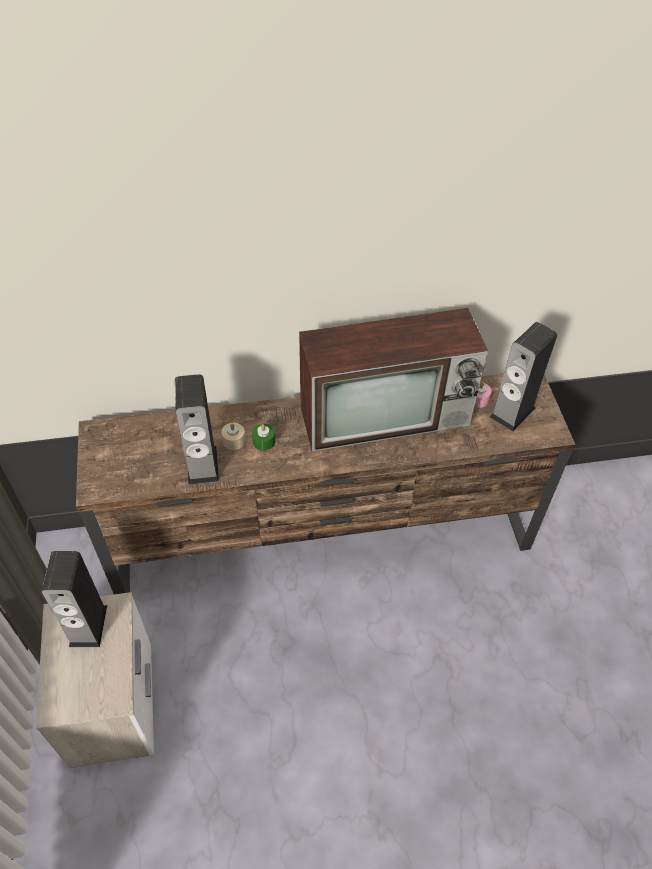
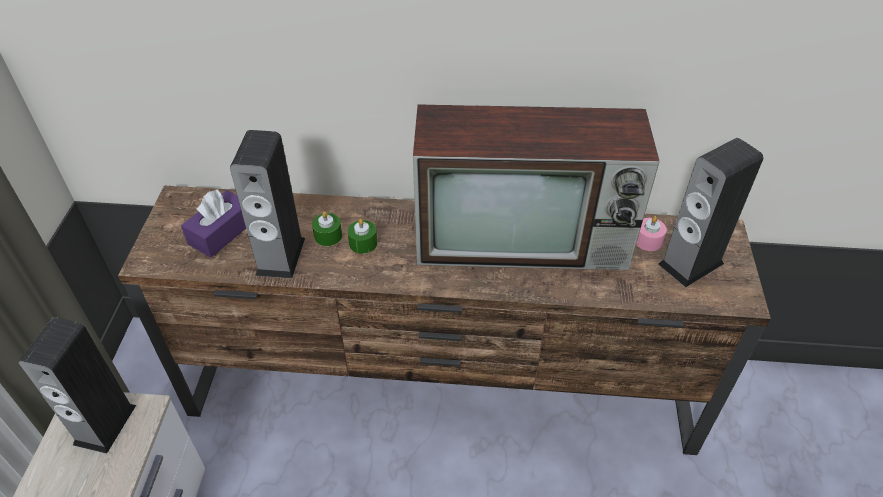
camera: 15 degrees right, 5 degrees down
(146, 454) = (222, 232): none -> purple tissue box
(234, 440) = (328, 236): beige candle -> green candle

